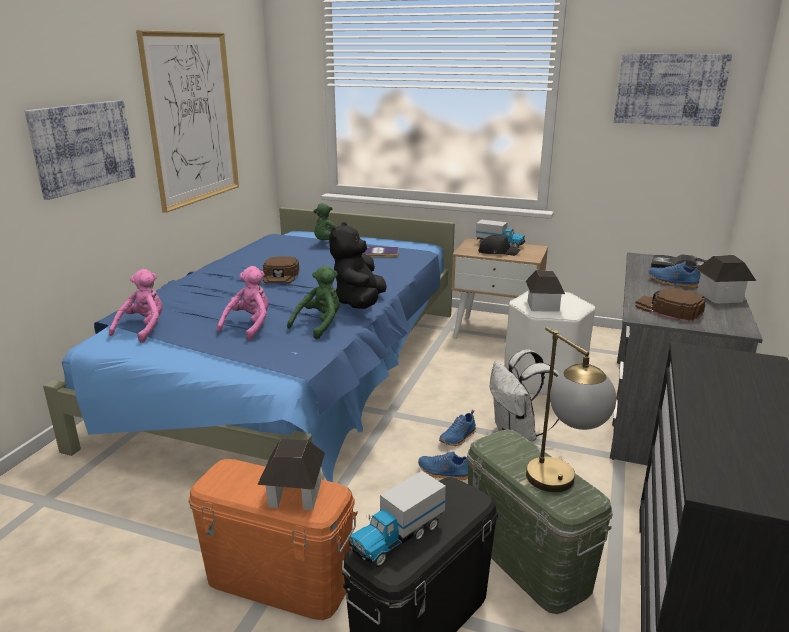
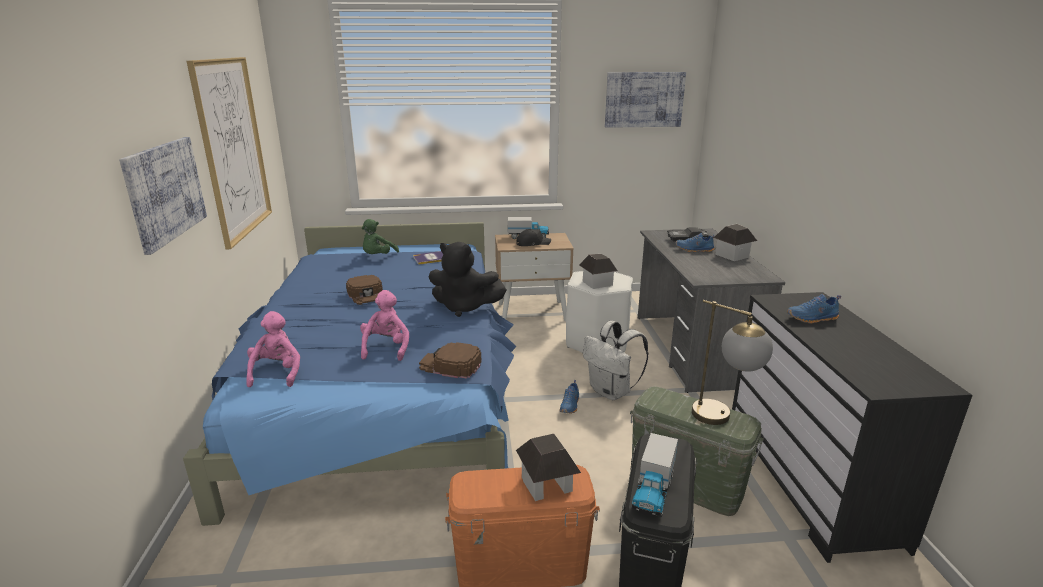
camera: 25 degrees left, 0 degrees up
(319, 325) = (450, 334): green plush toy -> none
(359, 303) = (464, 307): black plush toy -> black plush toy turned 60 degrees counterclockwise
(444, 473) = (581, 437): blue shoe -> blue shoe (812, 319)
(669, 309) = (712, 271): brown cap -> brown cap (450, 365)

